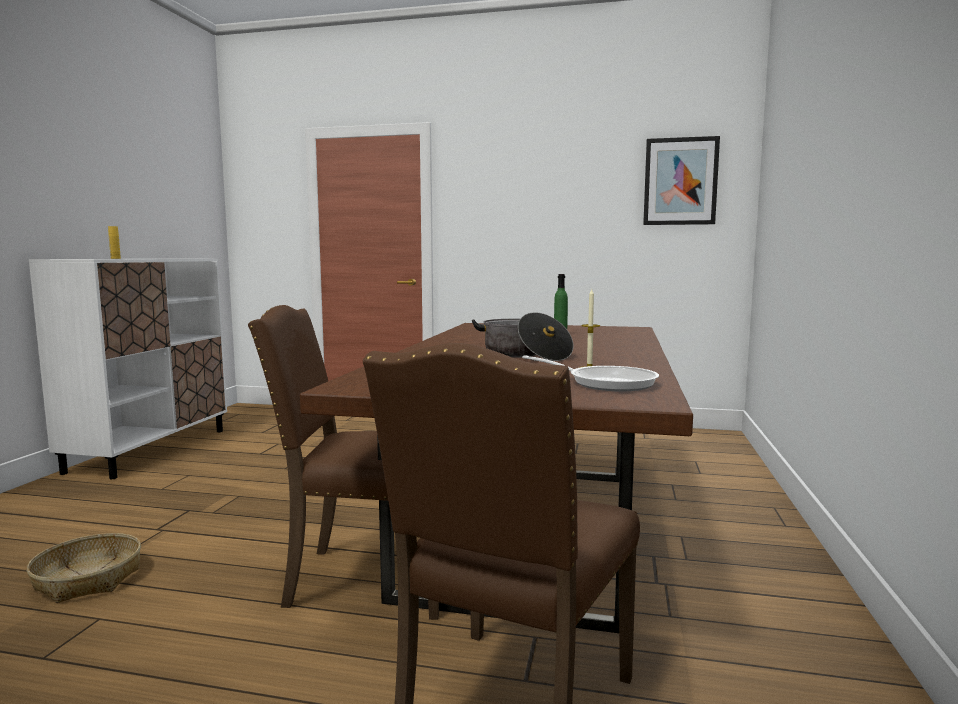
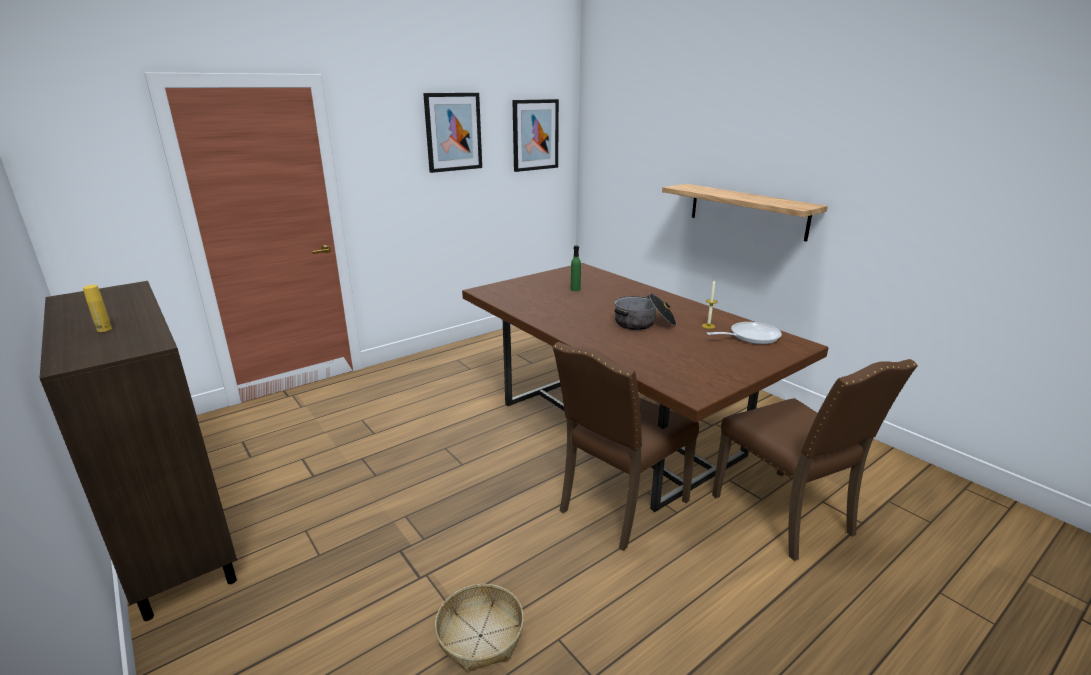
camera: 50 degrees left, 15 degrees up
(150, 450) = (176, 537): white cabinet -> brown cabinet
(562, 176) = (453, 132): none -> picture
(853, 234) = (747, 211): none -> shelf

